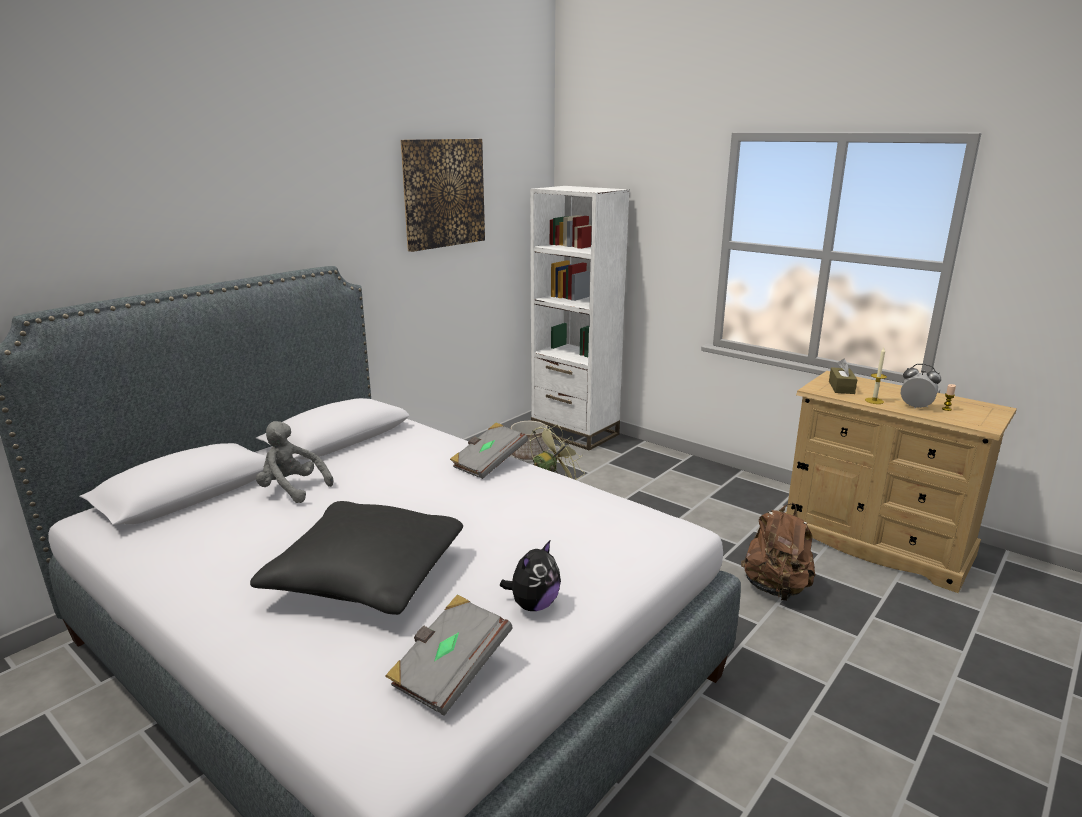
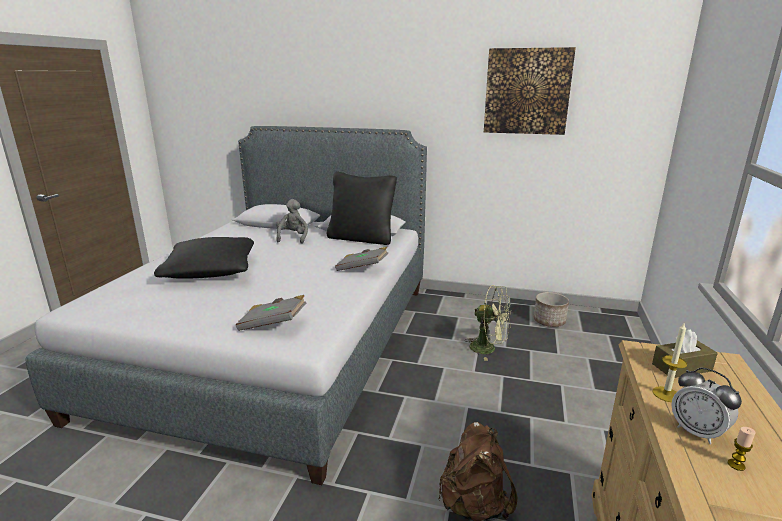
camera: 65 degrees right, 0 degrees up
(373, 443) = (361, 238): none -> black pillow
(450, 671) = (128, 305): grey book -> grey book (273, 324)
(533, 605) = (193, 313): plush toy -> none
(574, 433) = (617, 330): white bookcase -> none
(915, 407) = (697, 432): alarm clock -> alarm clock turned 135 degrees clockwise

